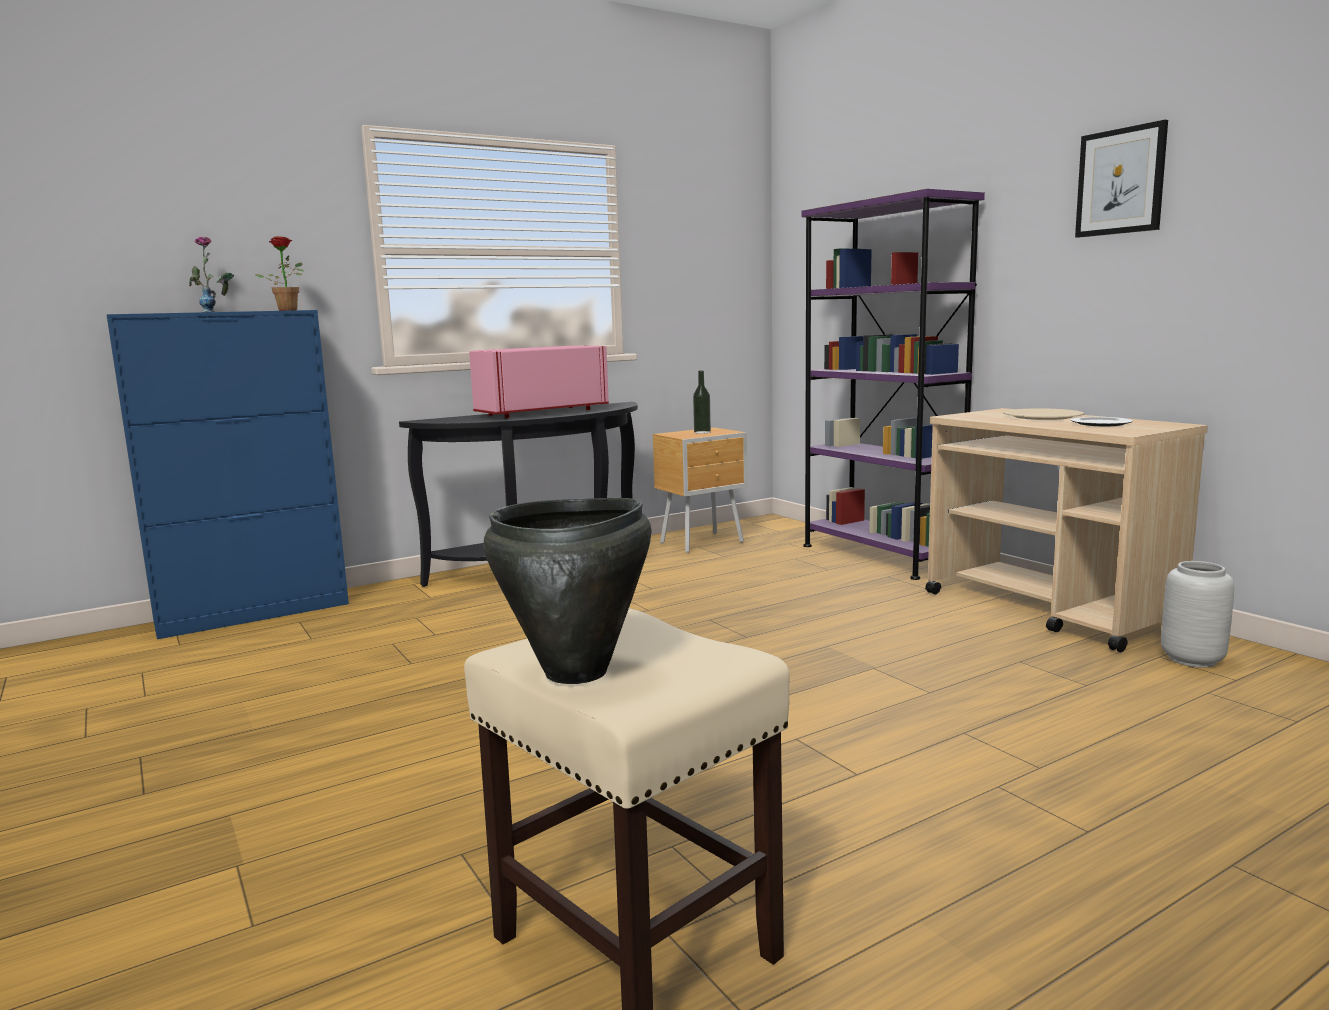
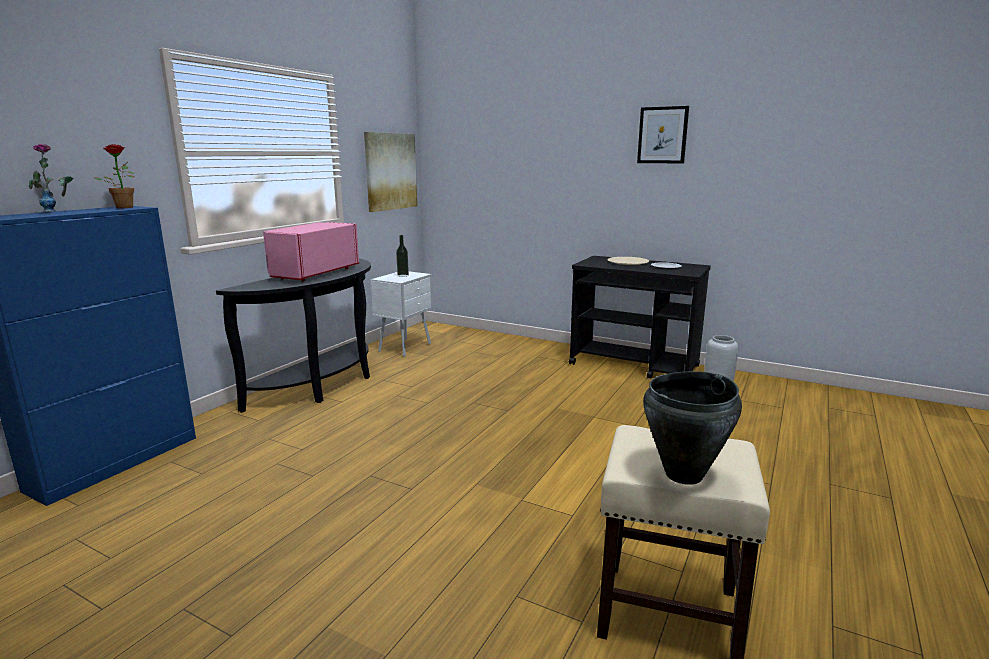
camera: 30 degrees left, 5 degrees up
(704, 543) = (406, 347): brown nightstand -> white nightstand
(714, 281) = (390, 171): none -> picture
(880, 556) = (519, 343): purple bookcase -> none
(1049, 610) = (635, 365): beige cart -> black cart

